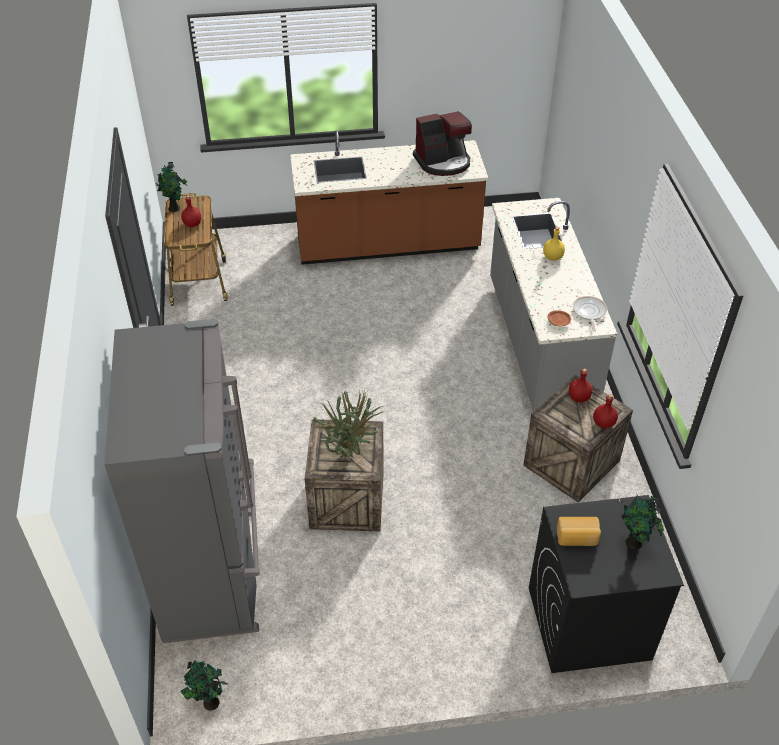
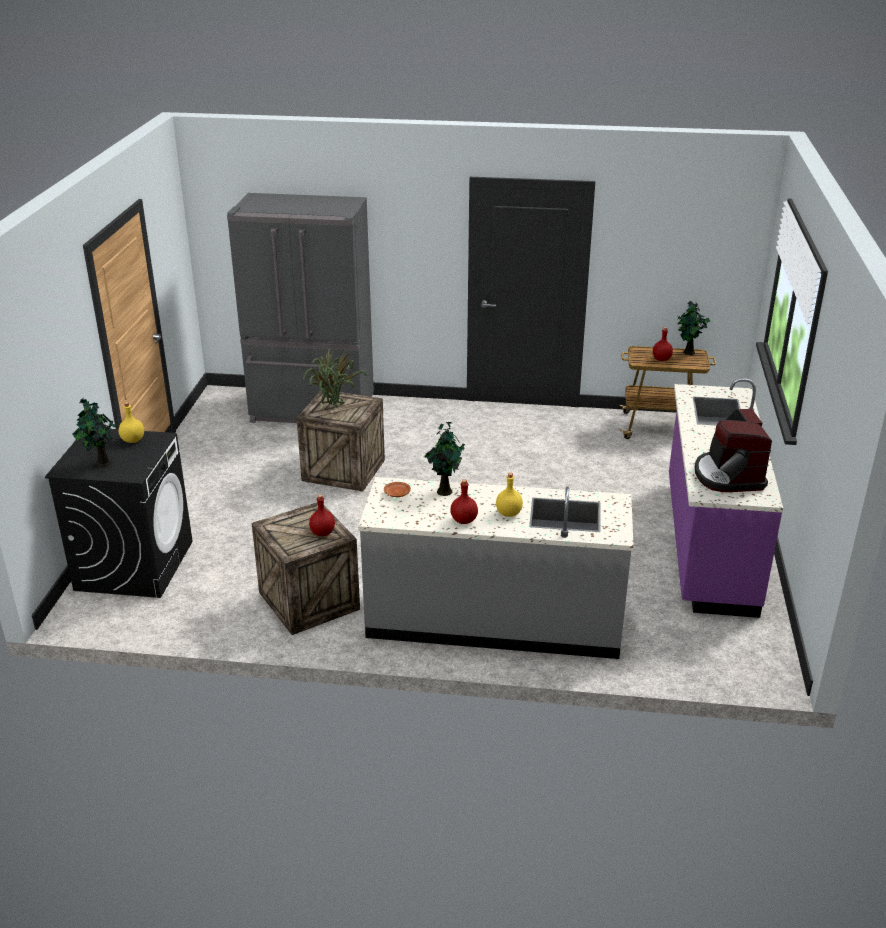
camera: 105 degrees right, 15 degrees down
(209, 703) = (211, 402): potted plant -> potted plant (444, 490)
(388, 245) = (707, 544): brown counter -> purple counter
(577, 538) = (132, 440): bread -> yellow bottle
(589, 312) = (401, 516): frying pan -> none
(604, 423) = (279, 539): red bottle -> red bottle (463, 520)

